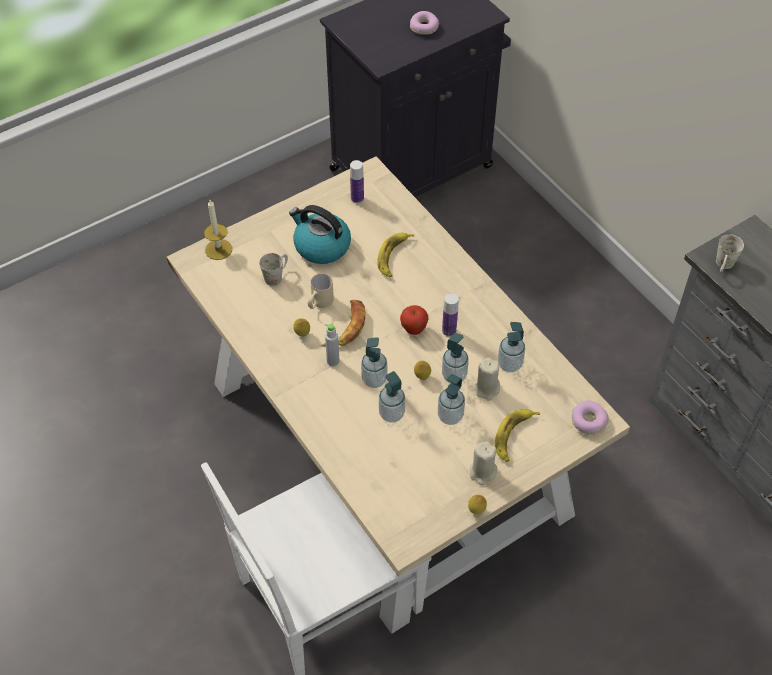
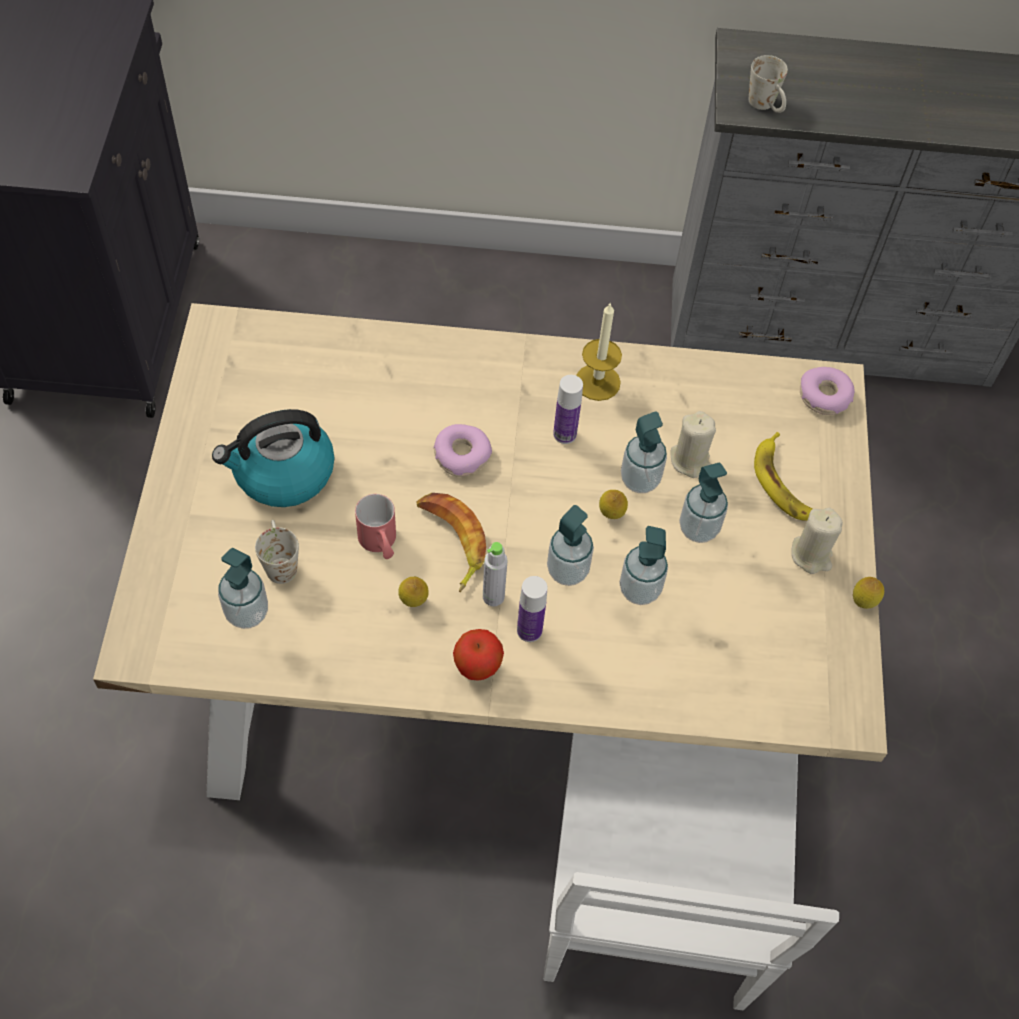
camera: 55 degrees left, 5 degrees up
(218, 249) = (154, 601): candle -> candle (597, 382)
(319, 303) = (380, 544): beige mug -> red mug
(357, 198) = (243, 374): bottle -> bottle (529, 630)
(393, 256) = (386, 406): banana -> none
(413, 330) = (527, 470): apple -> apple (477, 668)
(424, 27) = (59, 84): donut -> donut (462, 455)
(509, 364) = (674, 410): soap dispenser -> soap dispenser (247, 612)

